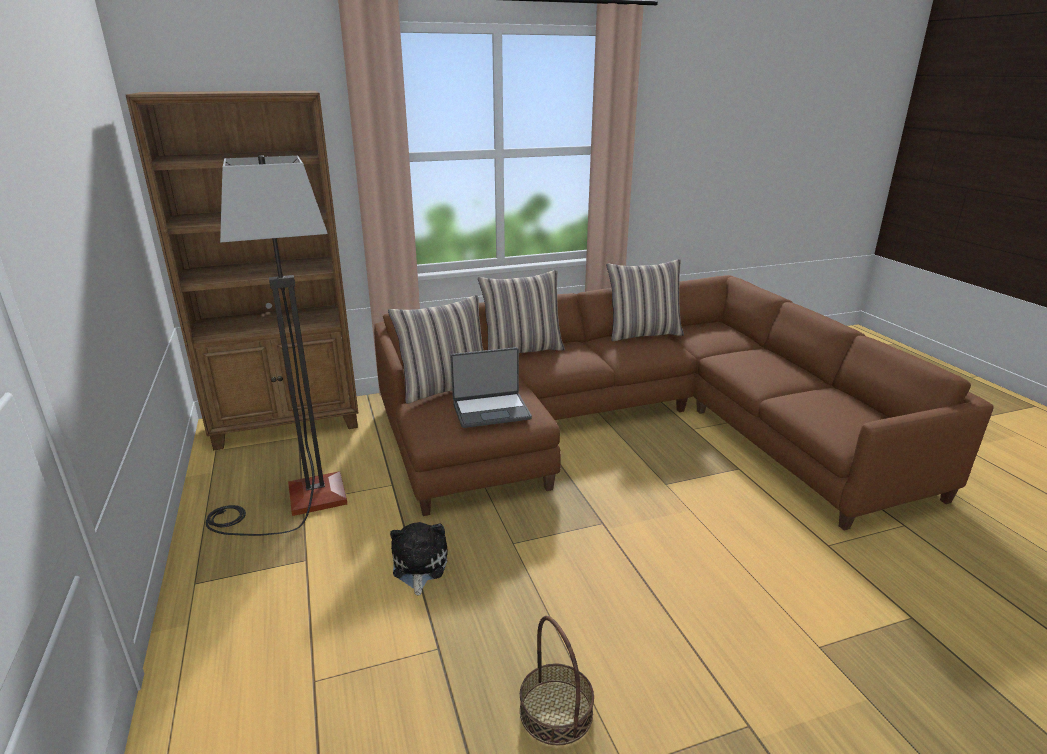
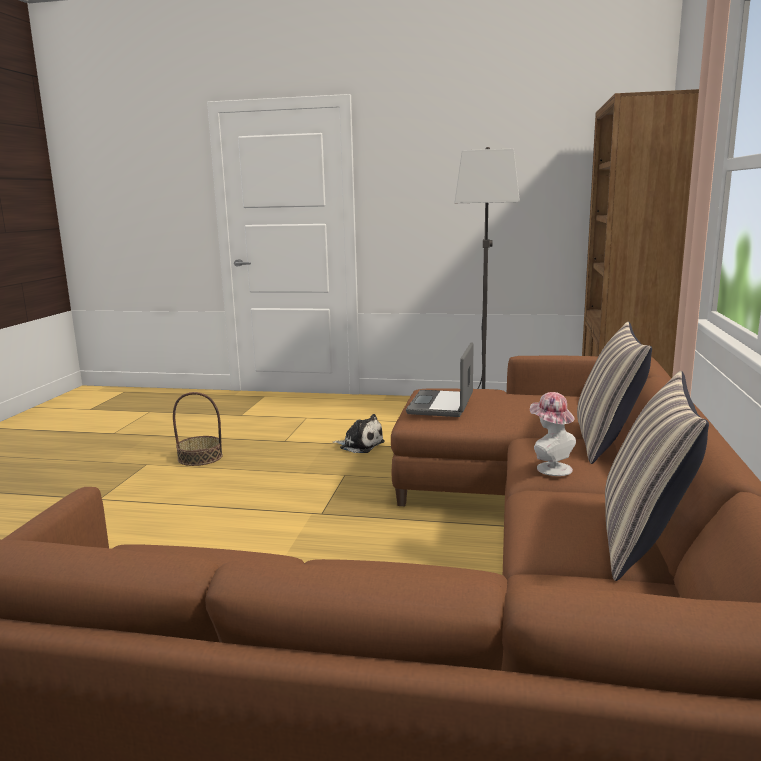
camera: 120 degrees right, 10 degrees down
(445, 387) = (513, 398): pillow -> none
(586, 356) = (550, 467): none -> hat

